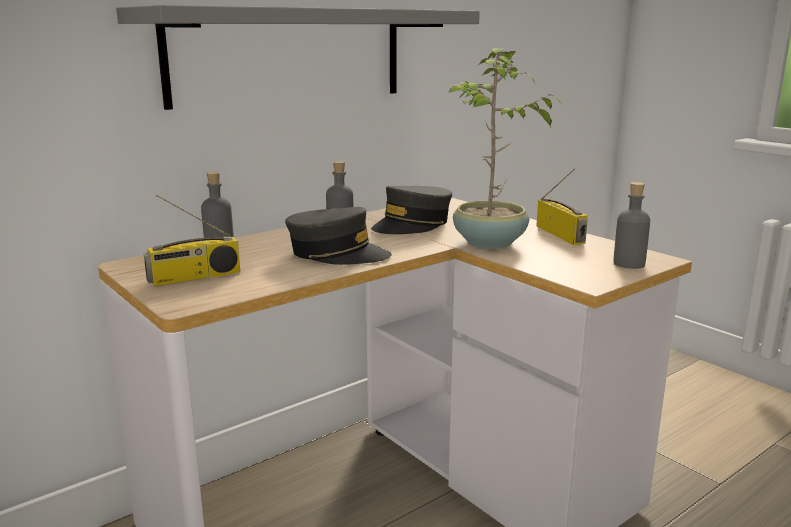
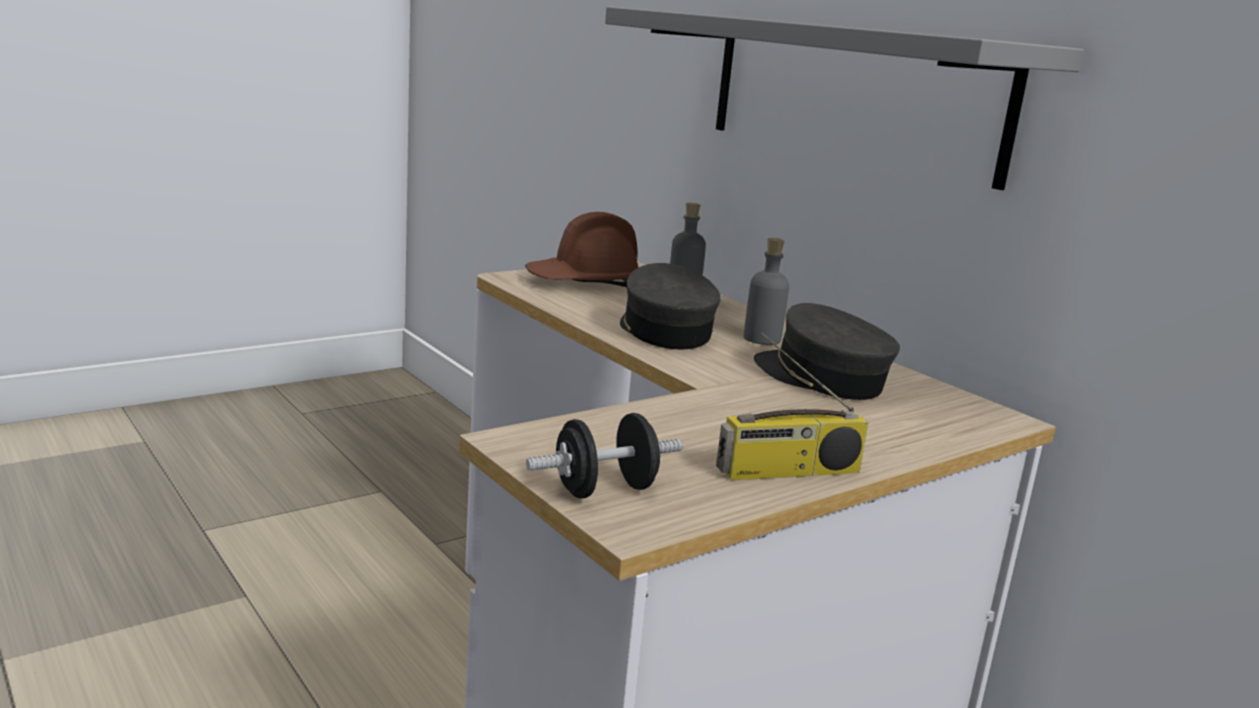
camera: 90 degrees right, 0 degrees up
(194, 277) = (584, 282): radio -> brown hard hat
(337, 253) = (664, 331): grey cap -> grey cap turned 150 degrees clockwise
(489, 243) = (722, 410): potted plant -> none
(629, 264) = (604, 490): grey bottle -> black dumbbell

